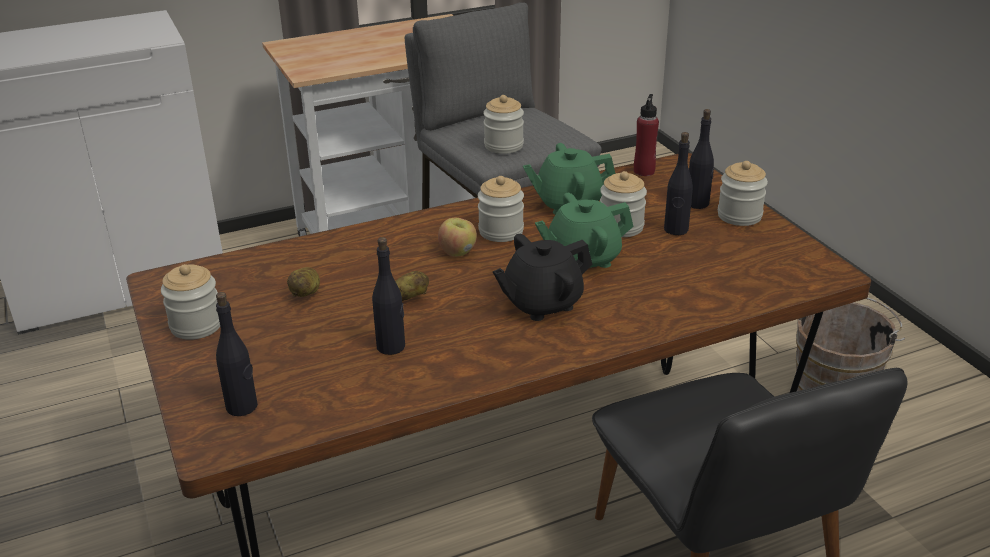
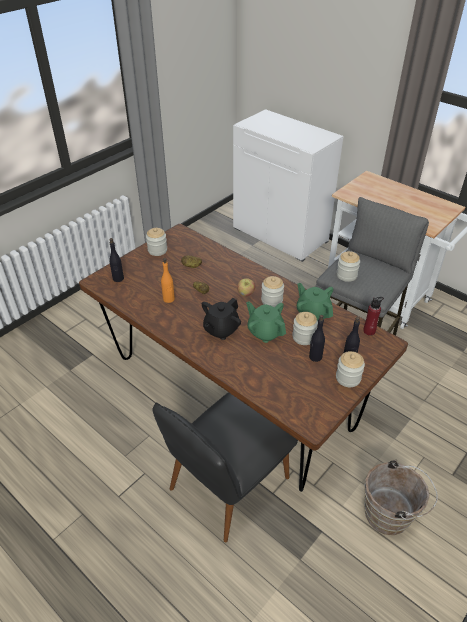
camera: 65 degrees right, 10 degrees up
(391, 346) = (168, 299): black bottle -> orange bottle
(542, 303) = (221, 330): black teapot -> black teapot turned 90 degrees counterclockwise

